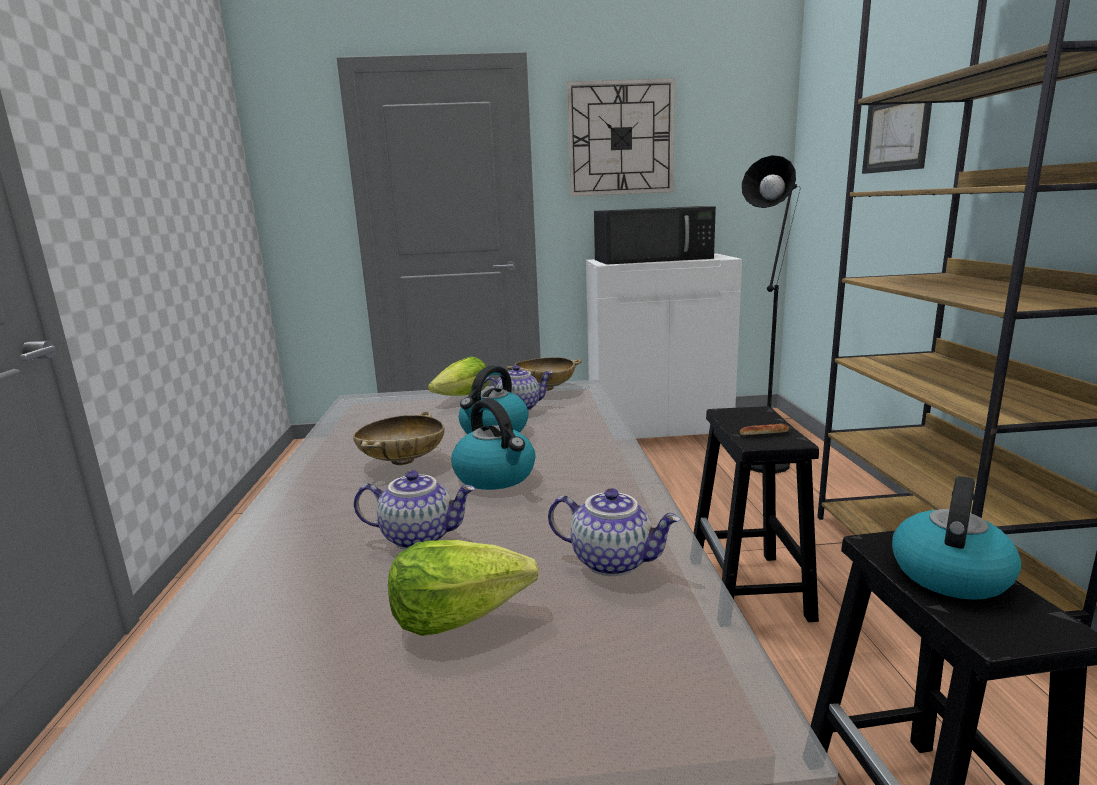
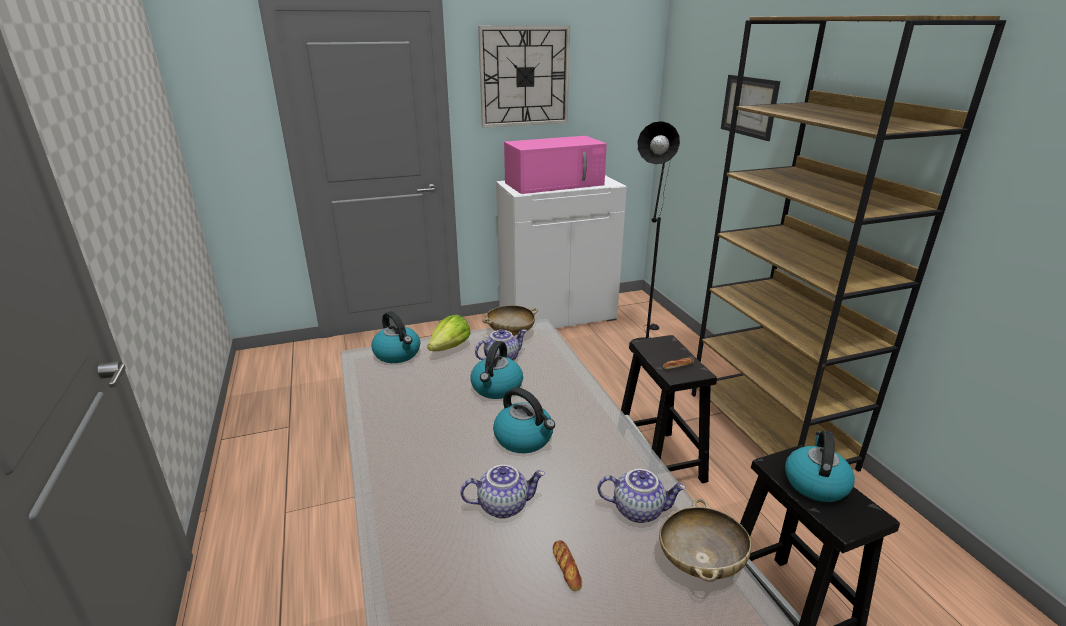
camera: 15 degrees left, 10 degrees up
(399, 399) = (398, 354): none -> kettle
(402, 461) = (445, 428): beige bowl -> beige bowl (700, 561)
(459, 614) = (567, 568): lettuce -> bread
(654, 259) = (555, 183): black microwave -> pink microwave

